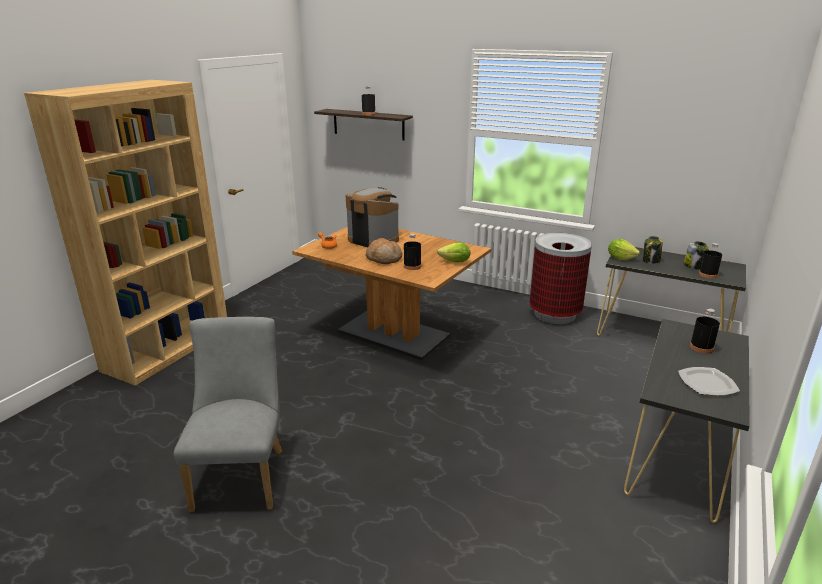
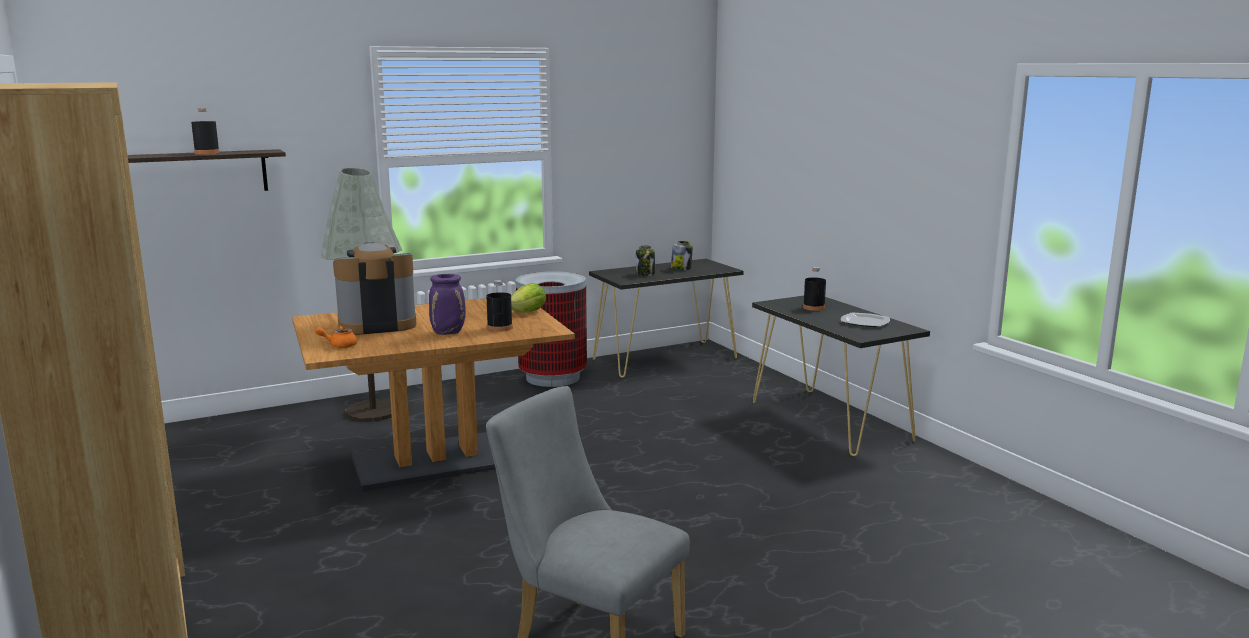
camera: 55 degrees left, 10 degrees down
(384, 259) = (449, 332): bread -> purple vase
(426, 291) = (373, 411): none -> grey floor lamp
(620, 258) = (620, 278): lettuce -> none
(708, 274) = (703, 270): black bottle -> none

